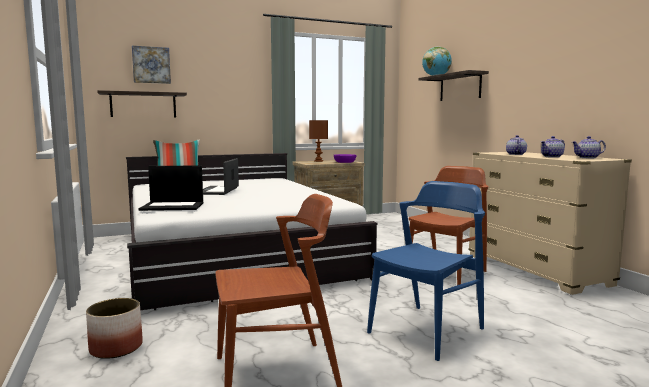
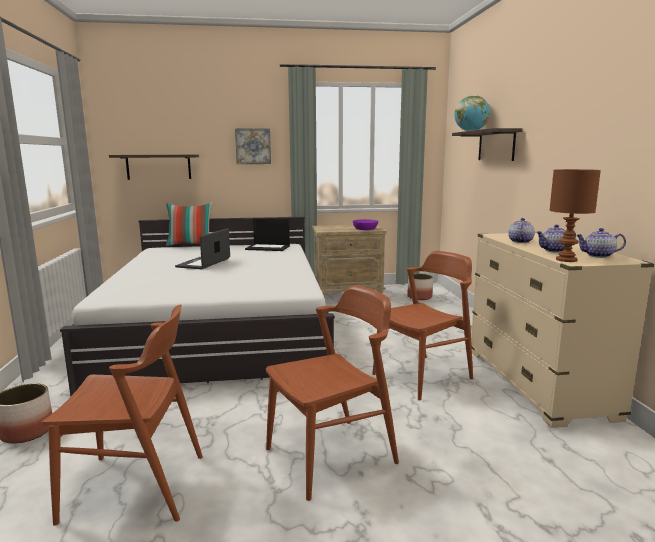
camera: 15 degrees right, 5 degrees up
(151, 65) = (165, 126): picture -> picture (253, 146)
(173, 206) = (129, 285): laptop -> laptop (268, 247)
(319, 161) = (340, 226): brown table lamp -> brown table lamp (567, 260)
(391, 222) = (419, 297): none -> planter
(426, 330) = (331, 455): blue chair -> brown chair

